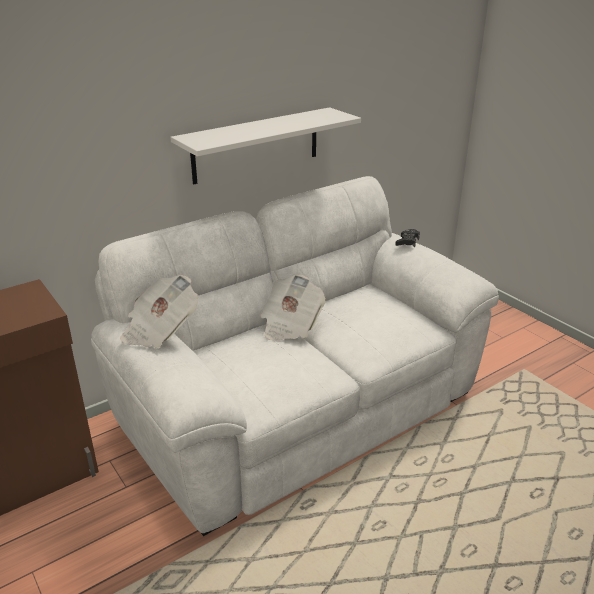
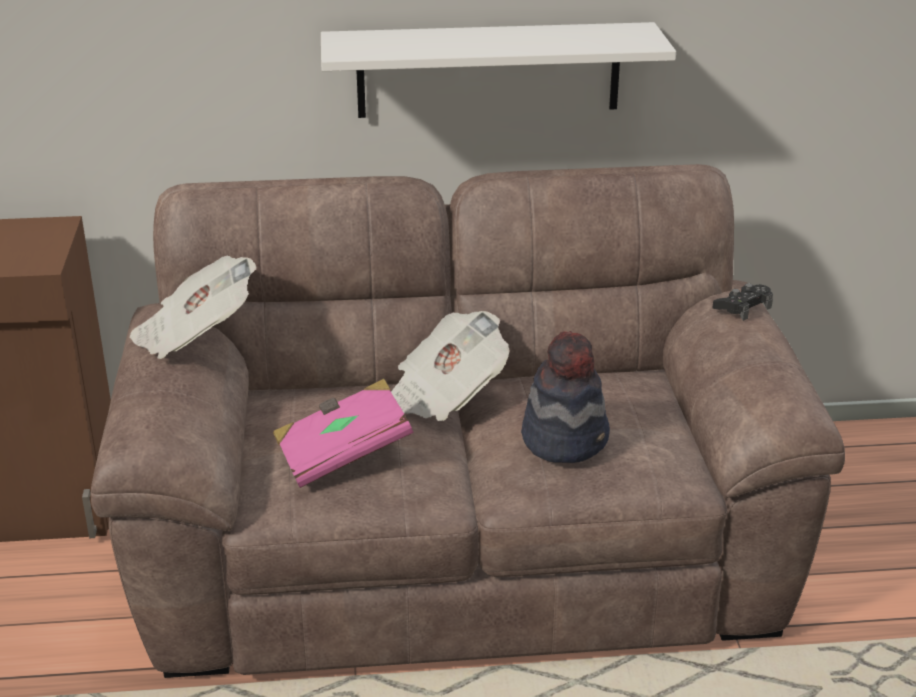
camera: 30 degrees right, 0 degrees up
(270, 371) = (343, 454): none -> pink book
(297, 406) = (459, 548): white sofa -> brown sofa
(370, 327) = (565, 439): none -> hat

